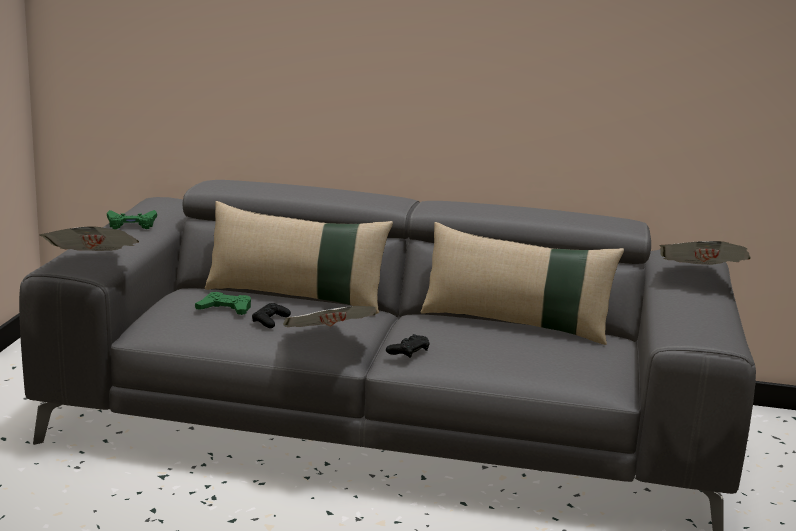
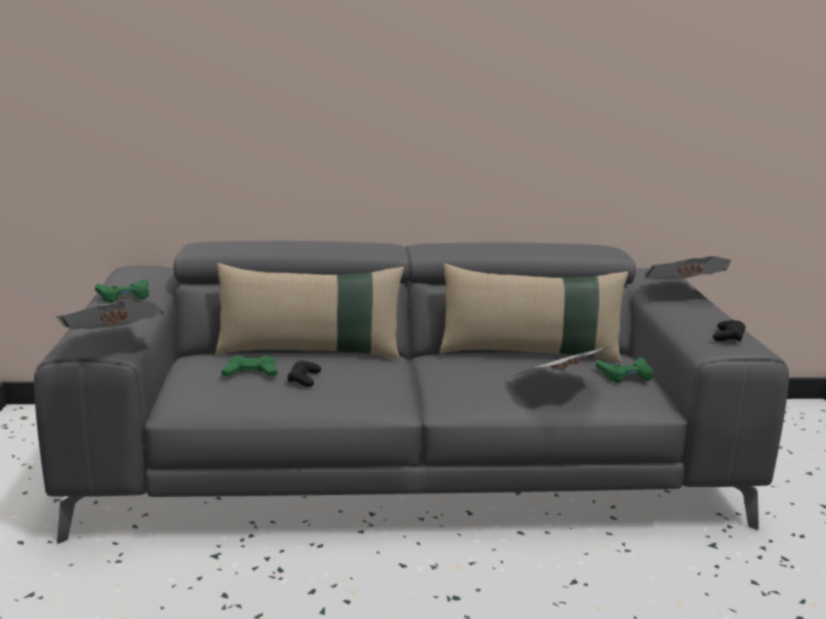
camera: 15 degrees left, 0 degrees up
(328, 342) = (375, 393): newspaper -> newspaper (556, 386)
(408, 351) = (456, 393): black game controller -> black game controller (728, 336)
(598, 356) = (625, 375): none -> green game controller

